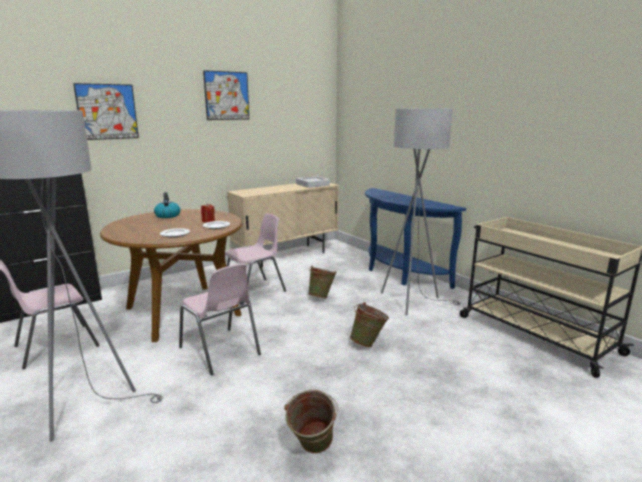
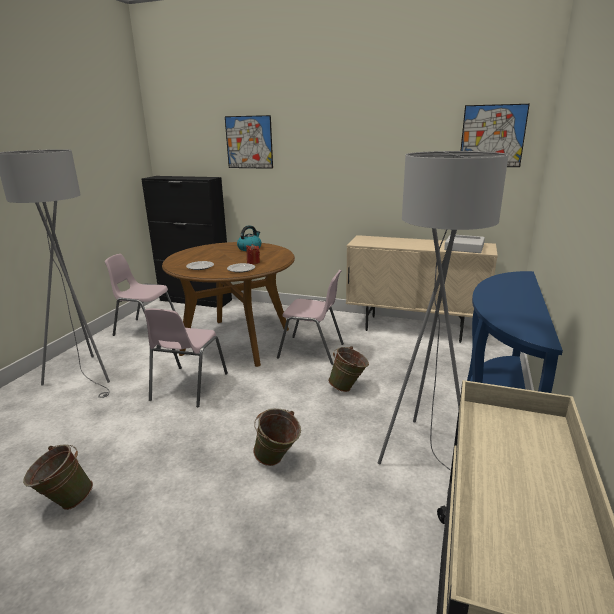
camera: 55 degrees right, 5 degrees up
(227, 96) = (368, 123): picture -> picture (492, 136)

